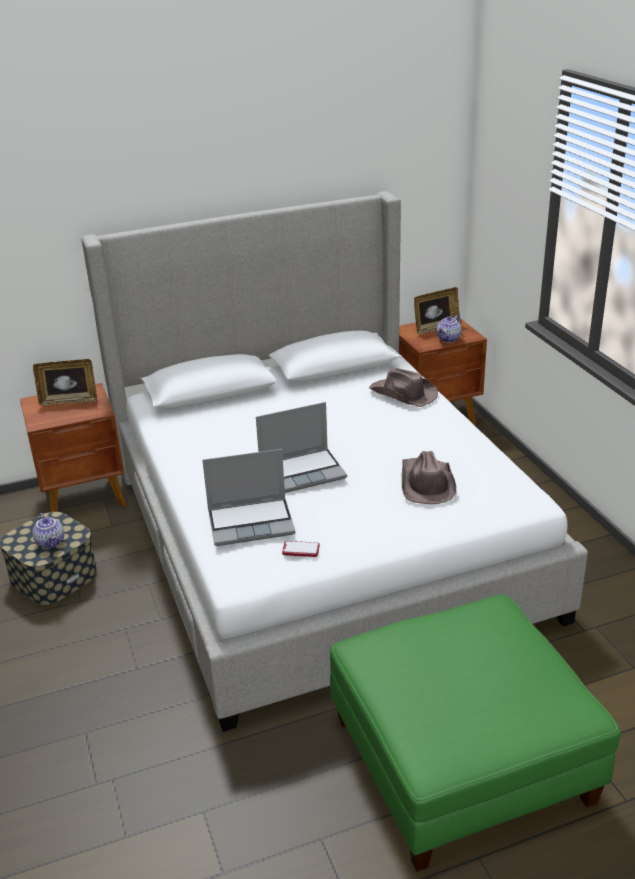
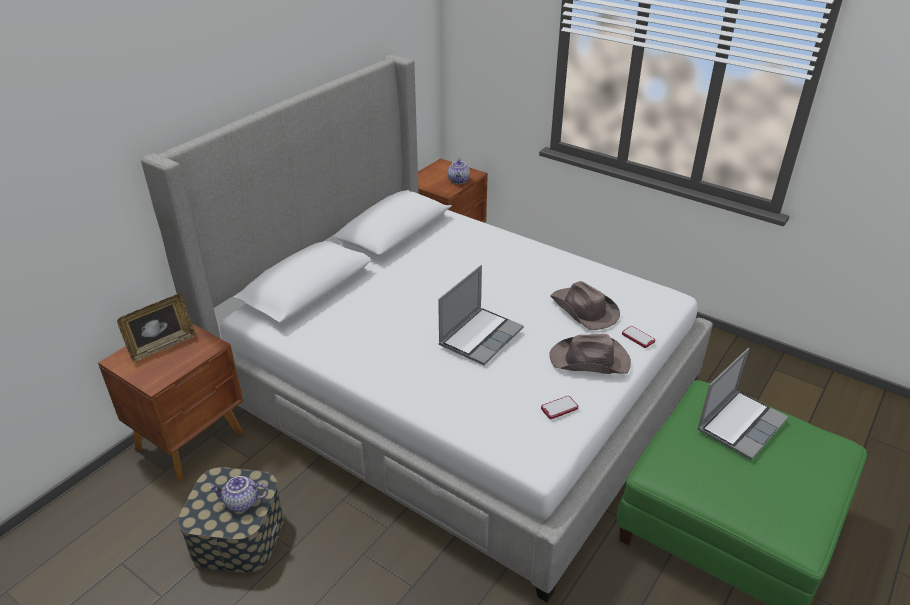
camera: 35 degrees left, 5 degrees up
(51, 542) = (241, 503): teapot -> teapot turned 150 degrees clockwise
(252, 522) = (492, 400): laptop -> laptop (740, 424)
(403, 394) = (479, 239): brown hat -> brown hat (590, 361)
(436, 328) = (438, 174): picture frame -> none
(449, 523) = (638, 337): none -> phone

